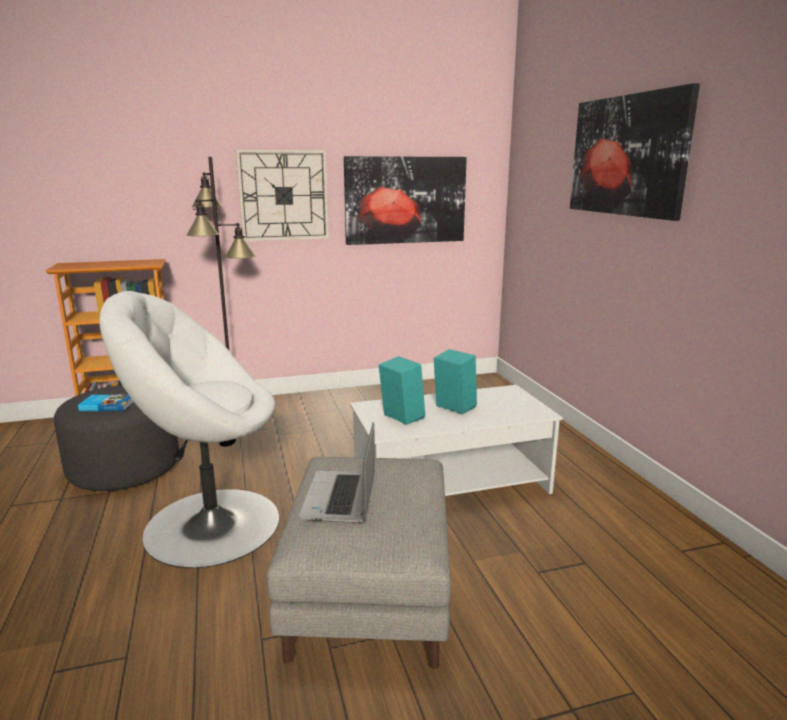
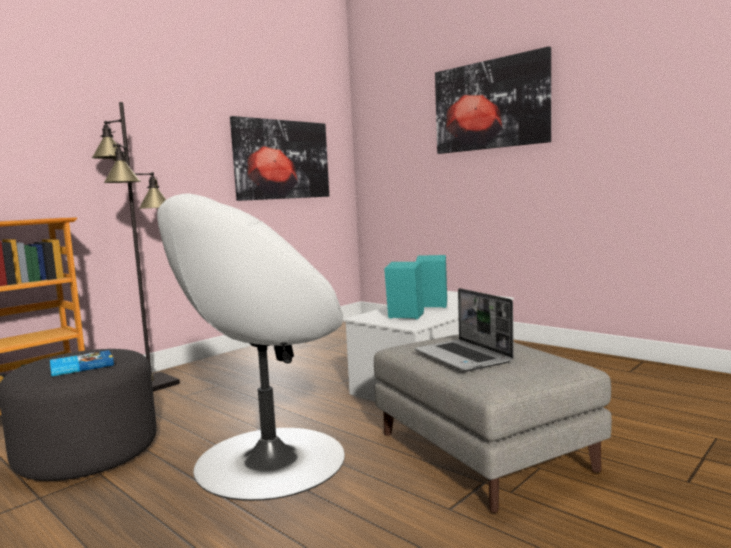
camera: 30 degrees left, 10 degrees down
(283, 195) = (178, 151): wall clock -> none

